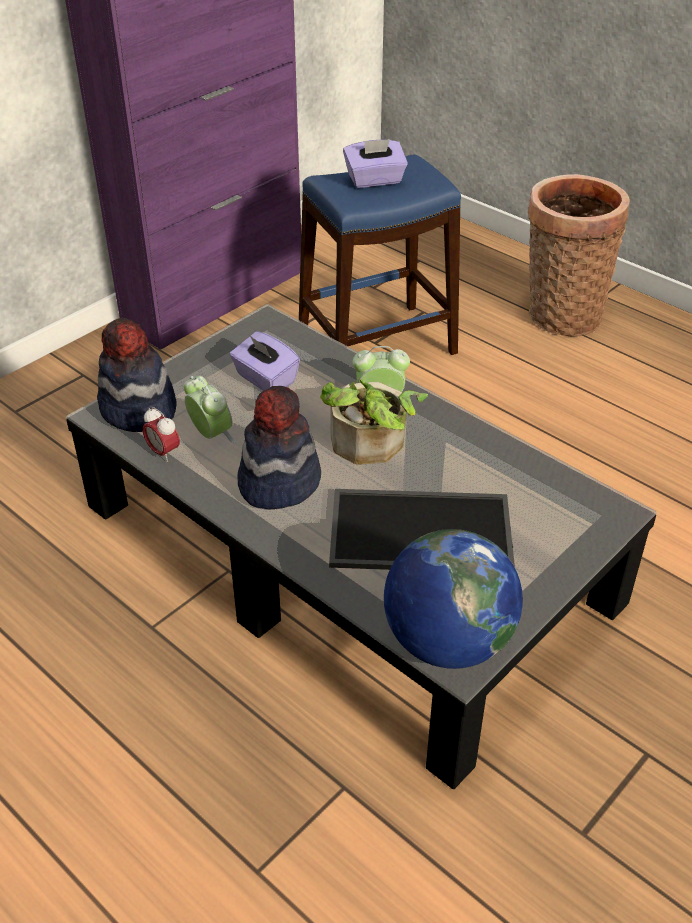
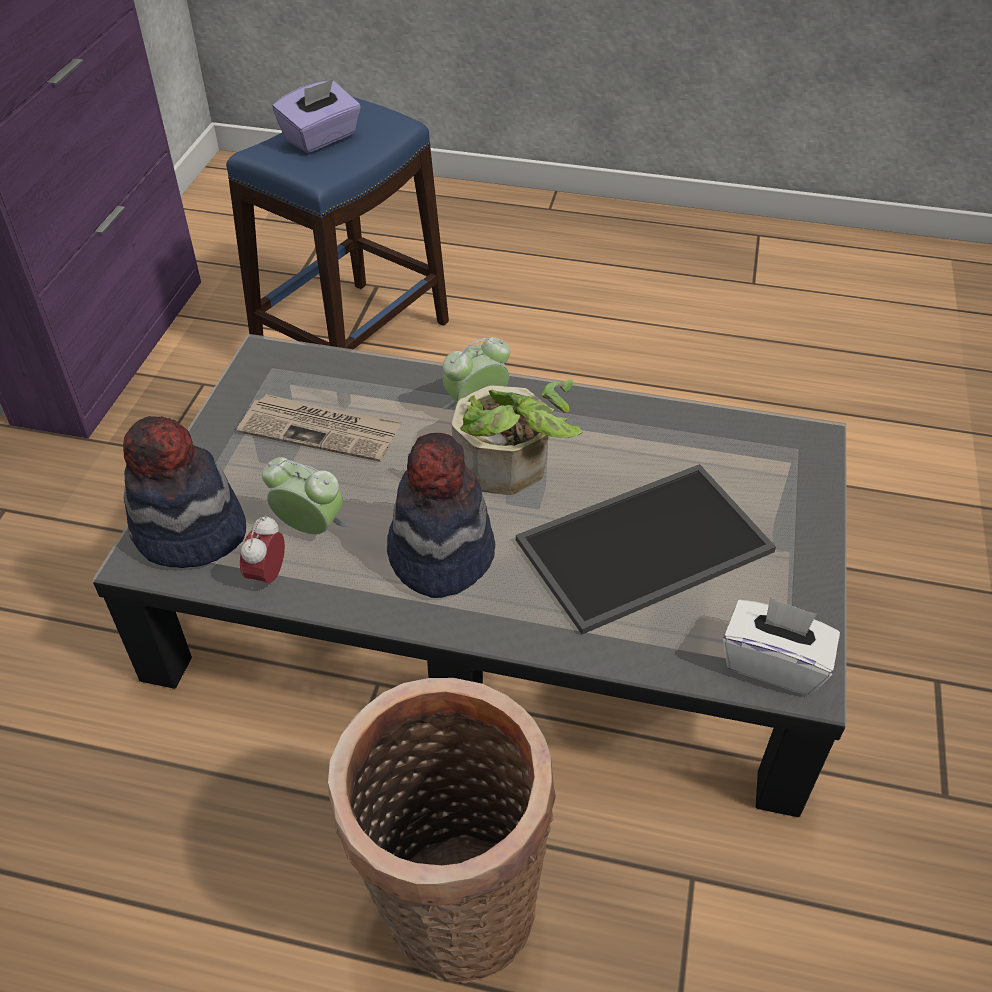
camera: 30 degrees left, 5 degrees up
(163, 453) = (267, 576): alarm clock -> alarm clock turned 90 degrees clockwise
(265, 379) = (322, 430): purple tissue box -> newspaper
(447, 641) = (773, 662): globe -> white tissue box
(560, 314) = (522, 242): basket -> basket (450, 903)

